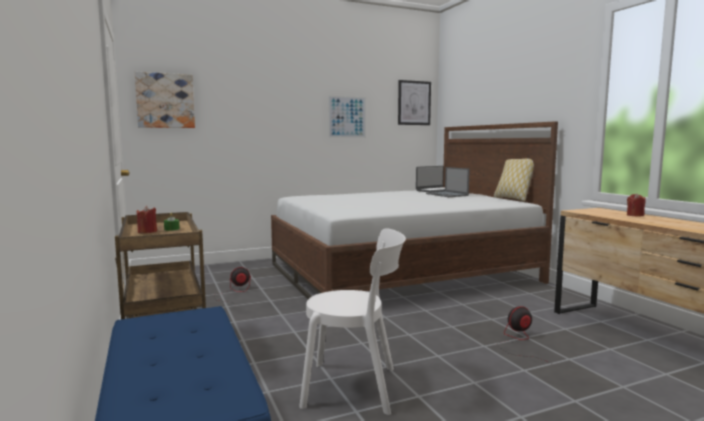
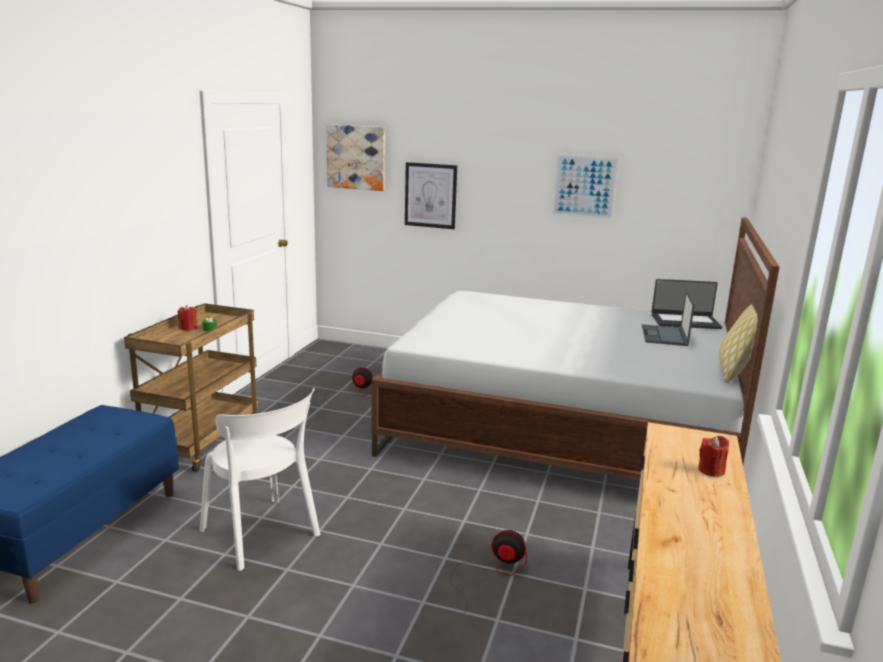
camera: 40 degrees right, 10 degrees up
(414, 103) = (707, 169): picture -> picture (430, 195)

